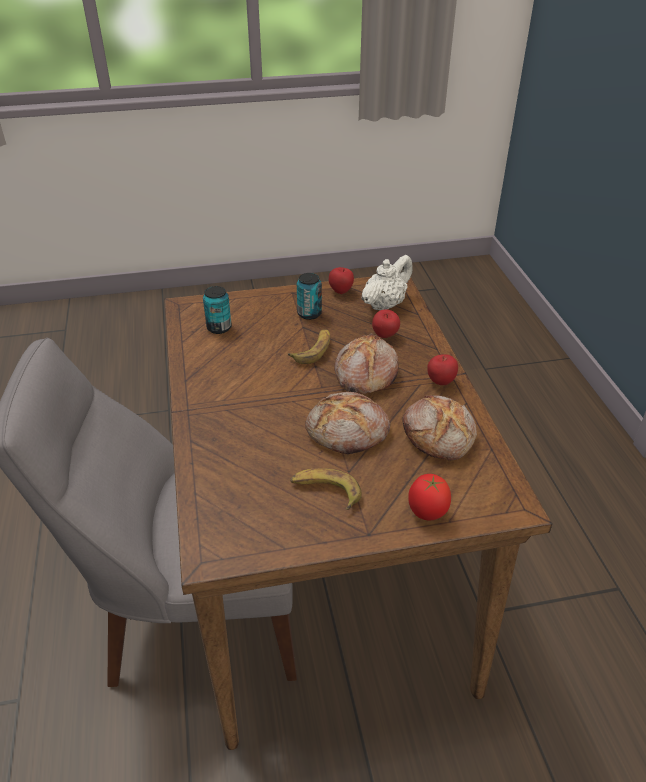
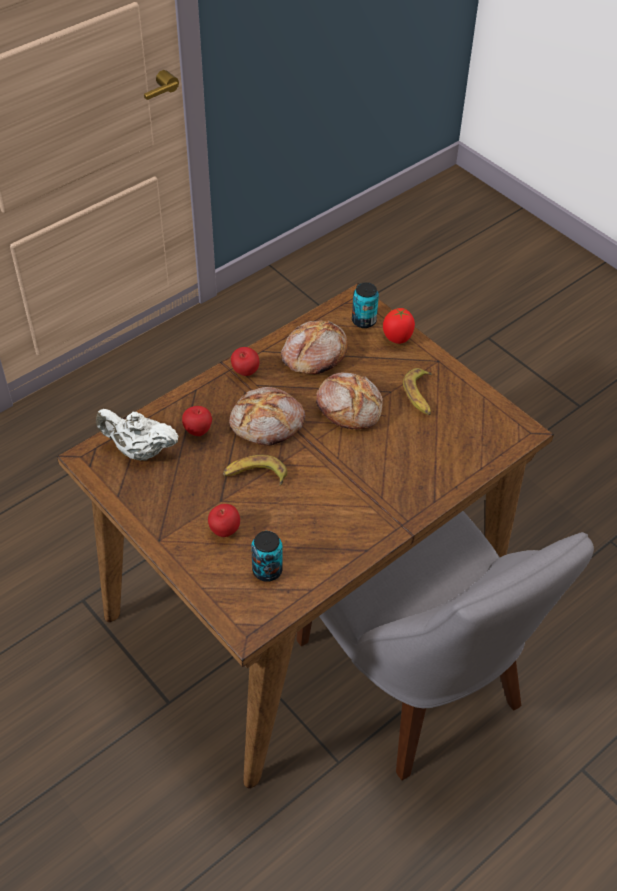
camera: 120 degrees left, 10 degrees up
(309, 314) = (193, 505): can -> can (364, 321)
(341, 291) = (133, 497): apple -> apple (224, 530)

